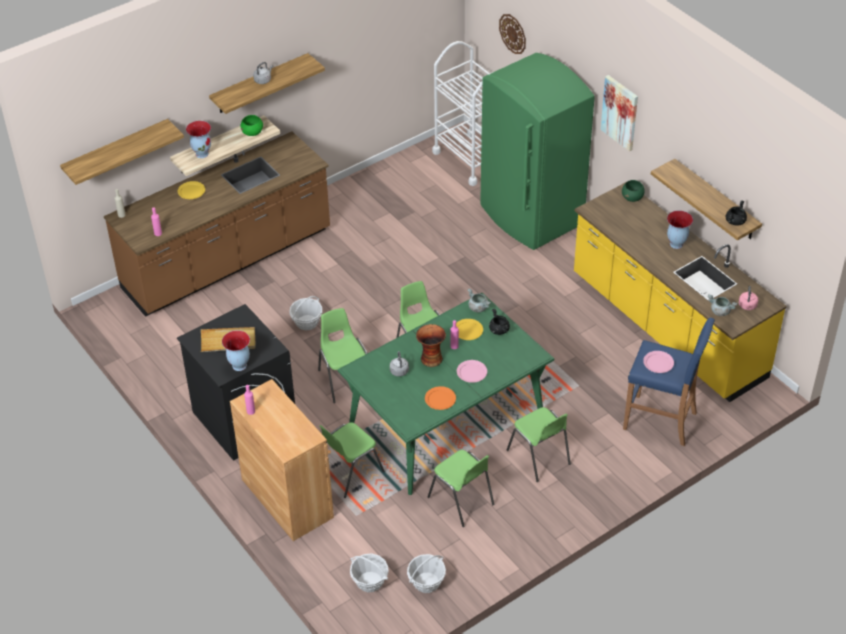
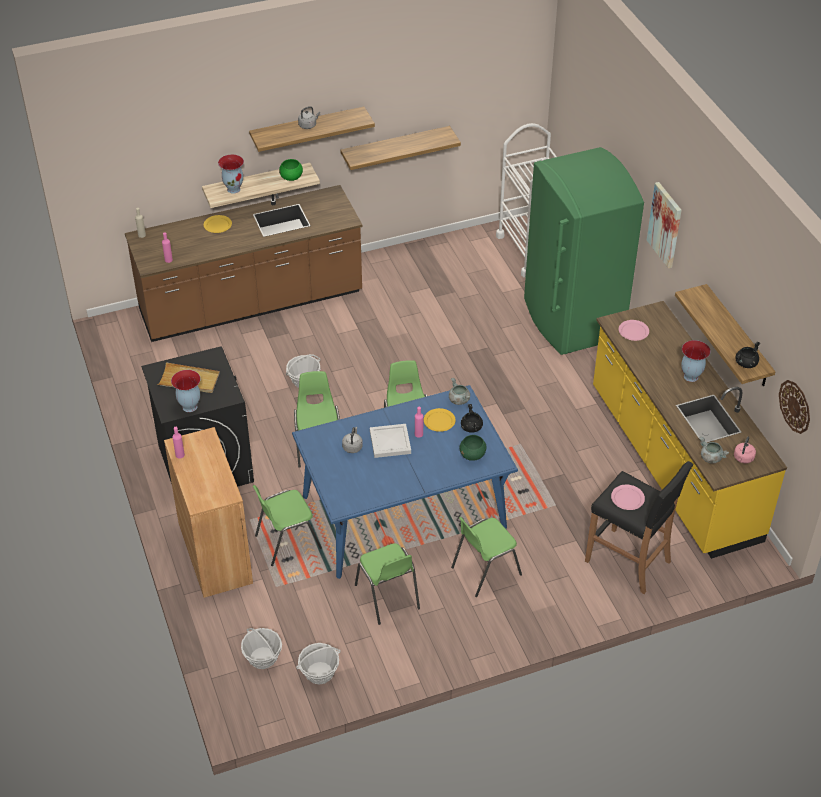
camera: 15 degrees right, 0 degrees up
(116, 151) = (143, 170): shelf -> shelf (395, 148)
(430, 358) = (389, 442): vase -> white tray
(440, 399) = (382, 486): orange plate -> none
(446, 423) = (403, 513): green dining table -> blue dining table
(472, 372) = (426, 465): pink plate -> pink plate (633, 331)
(513, 33) = (585, 124): wall clock -> wall clock (795, 406)
(539, 457) = (485, 570): green chair -> green chair turned 75 degrees clockwise
(632, 198) = (662, 319): green bowl -> green bowl (472, 455)
(660, 421) = (628, 561): blue stool -> black stool

